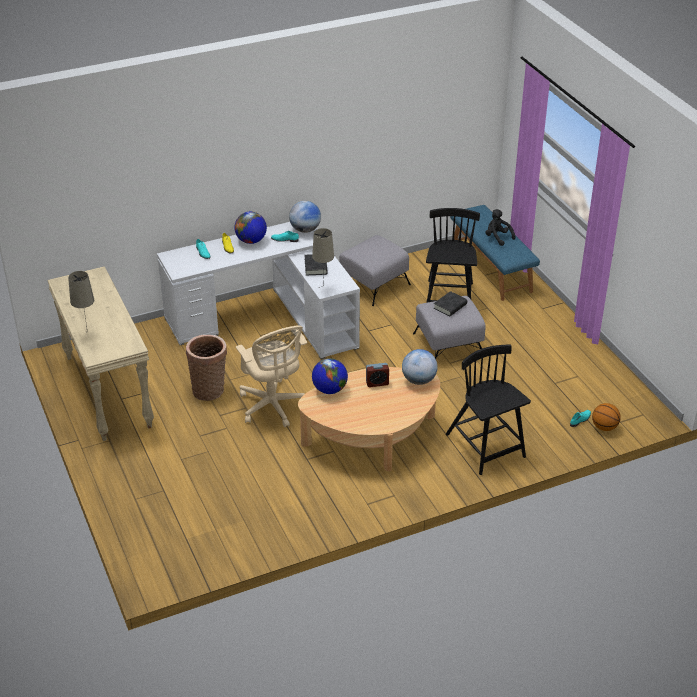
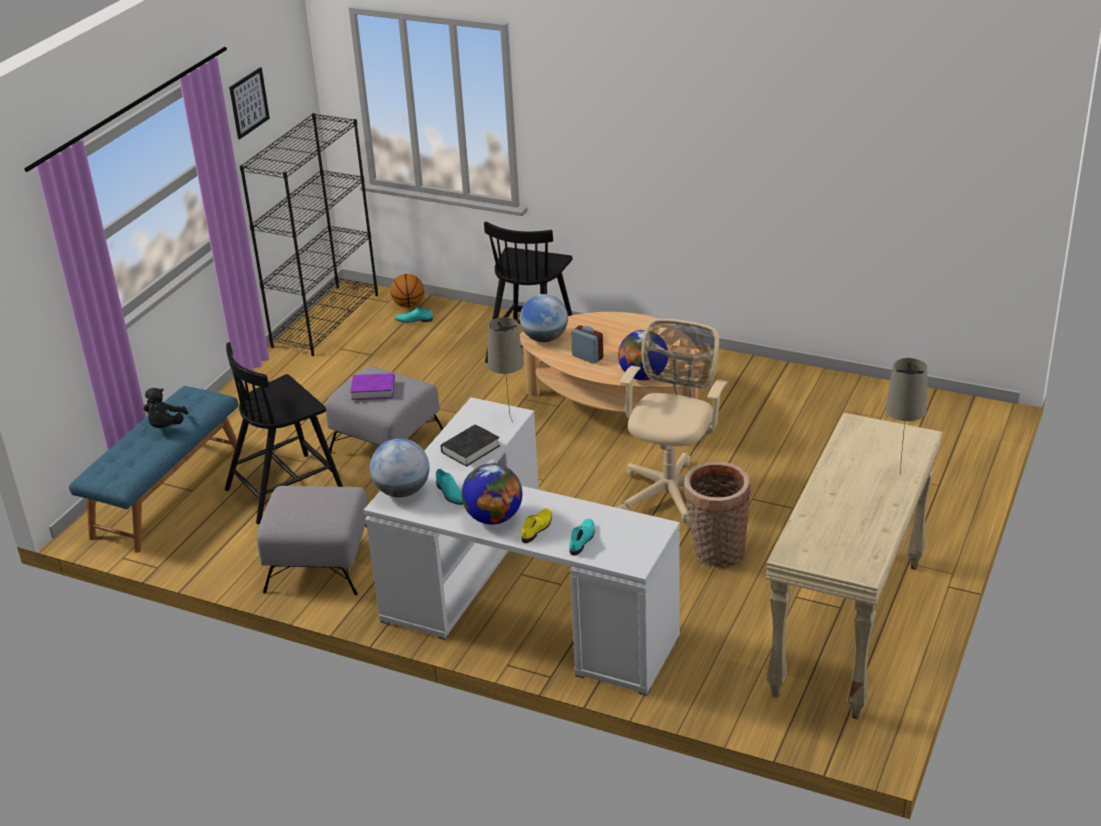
camera: 130 degrees left, 5 degrees down
(450, 306) = (373, 390): black book -> purple book
(624, 387) = (325, 320): none -> black bookcase
(656, 210) = (249, 103): none -> picture

